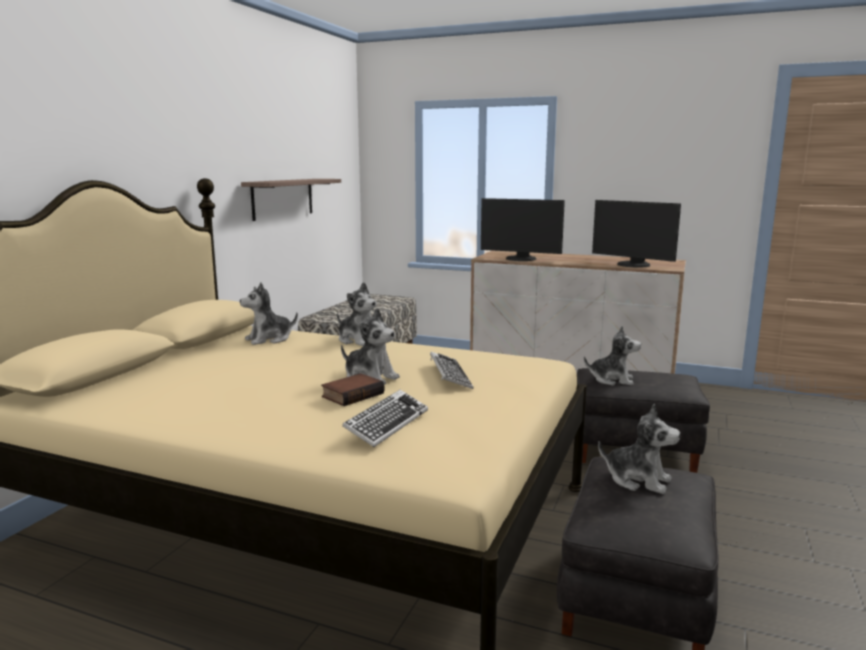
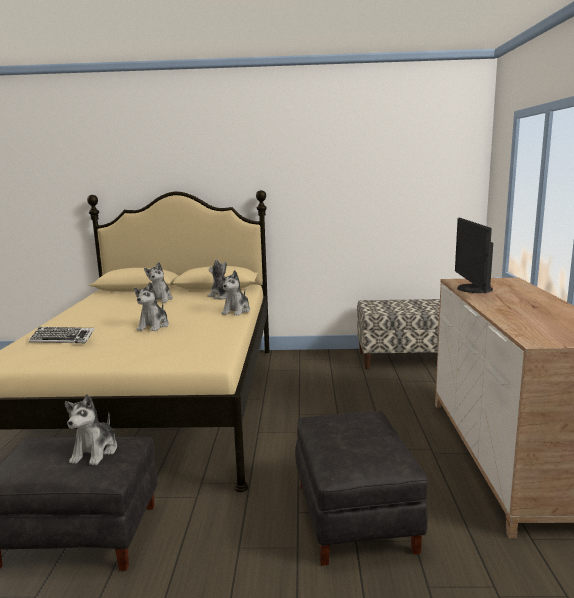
camera: 70 degrees right, 0 degrees up
(282, 198) = (356, 205): shelf -> none
(352, 394) = (113, 326): book -> none
(449, 375) = (162, 340): keyboard -> none
(612, 380) = (338, 425): plush toy -> plush toy (160, 299)
(632, 265) = (525, 325): monitor -> none

